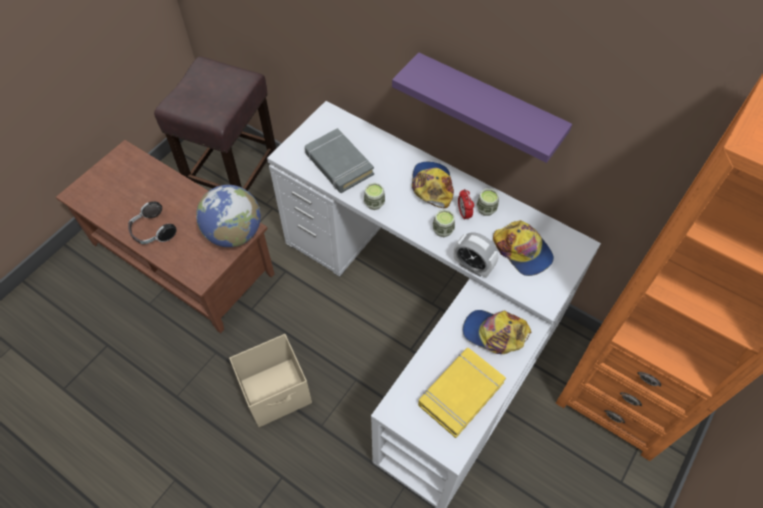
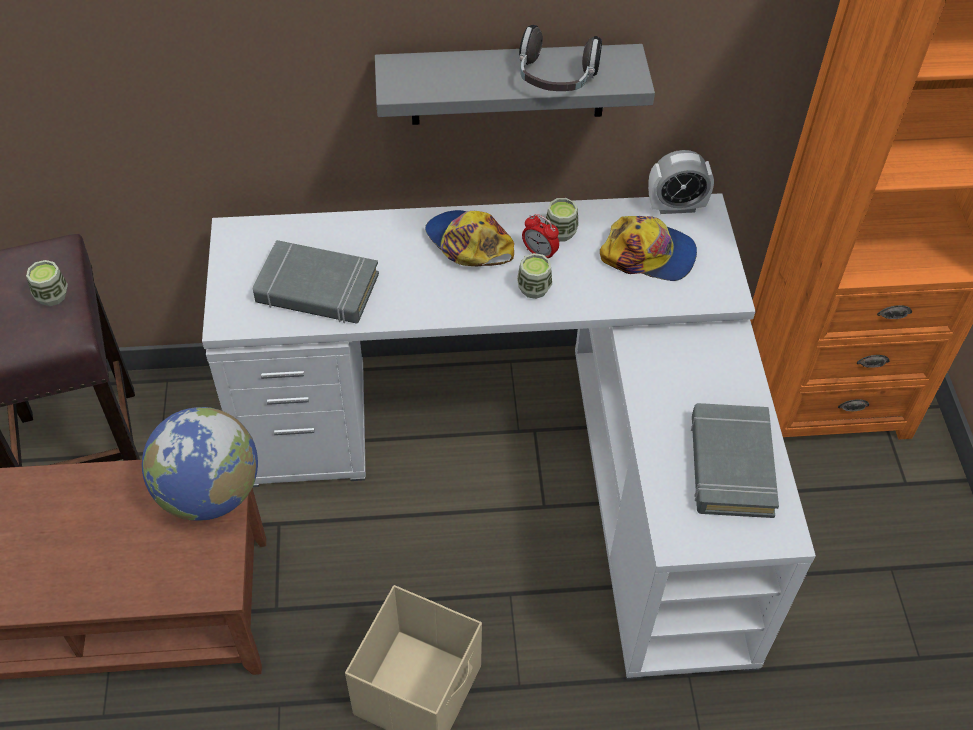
camera: 40 degrees left, 5 degrees down
(153, 232) = (73, 574): headphones -> headphones (556, 79)
(374, 203) = (415, 309): cup -> cup (52, 295)
(460, 393) = (730, 465): yellow book -> grey book
(473, 266) = (611, 308): alarm clock -> alarm clock (676, 206)
(488, 107) = (508, 84): purple shelf -> grey shelf
(494, 333) = (701, 372): cap -> none

